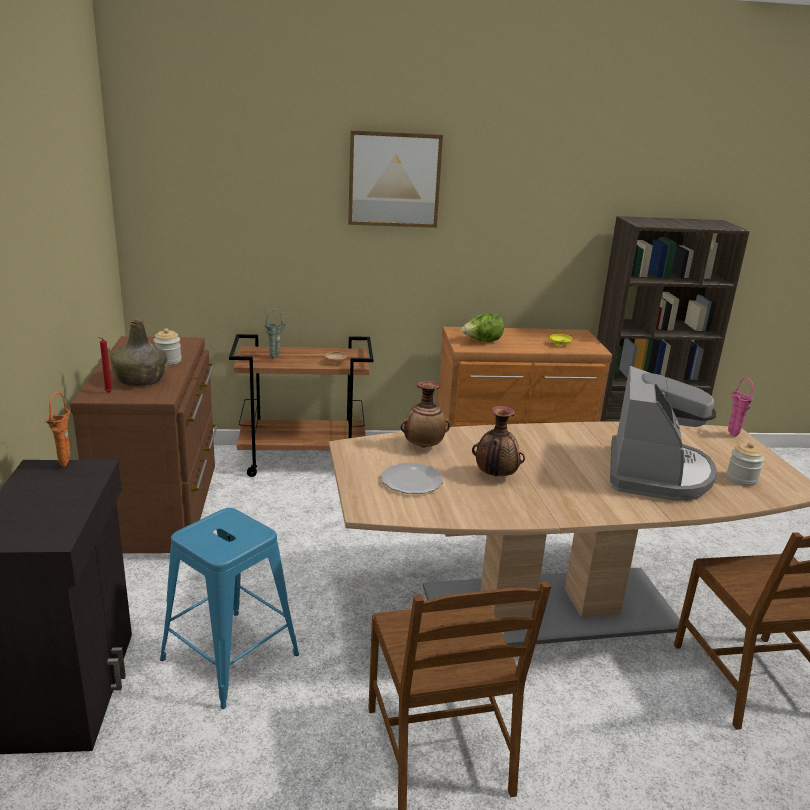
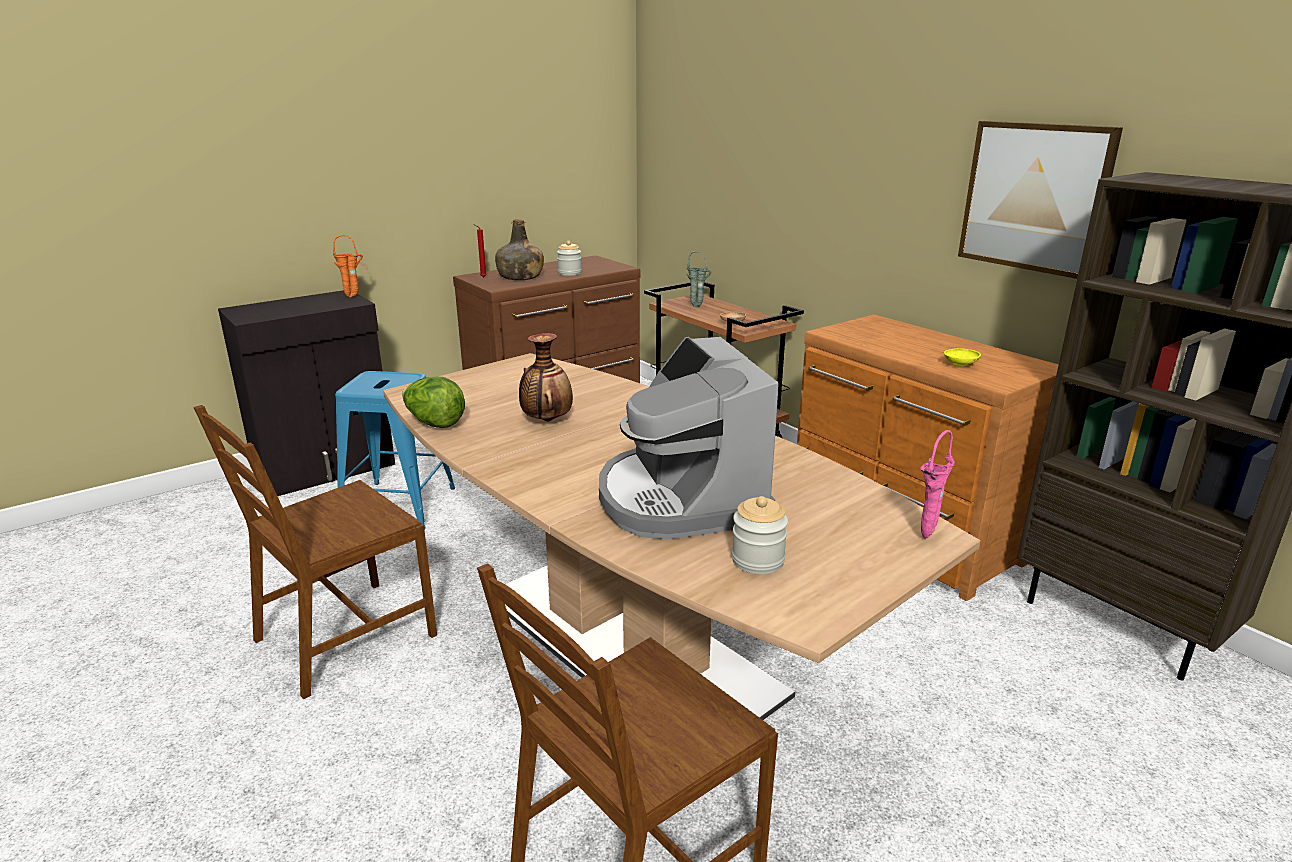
camera: 60 degrees right, 0 degrees up
(394, 179) = (841, 108): picture -> picture (1035, 197)
(411, 480) = (488, 393): plate -> none
(423, 446) = (571, 382): vase -> none
(482, 342) = (867, 334): lettuce -> lettuce (434, 423)
(656, 473) = (680, 498): coffee machine -> coffee machine turned 90 degrees clockwise

